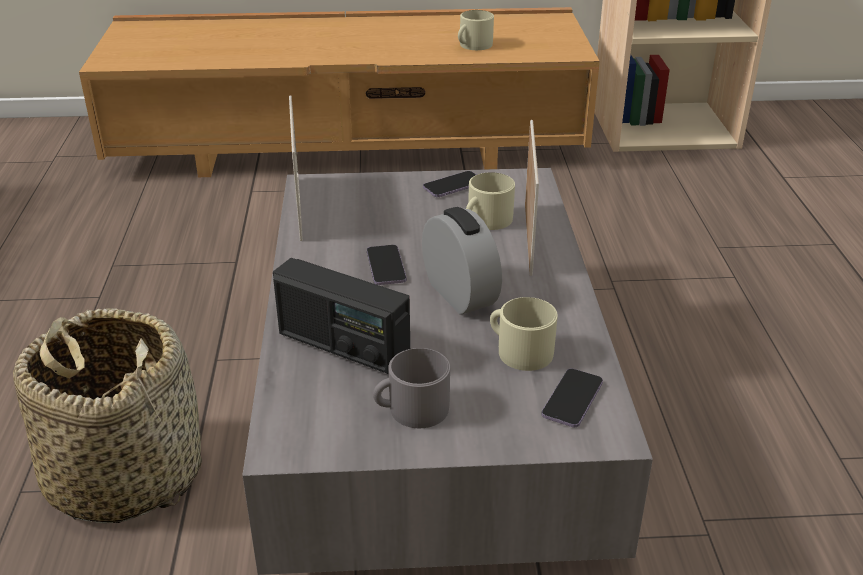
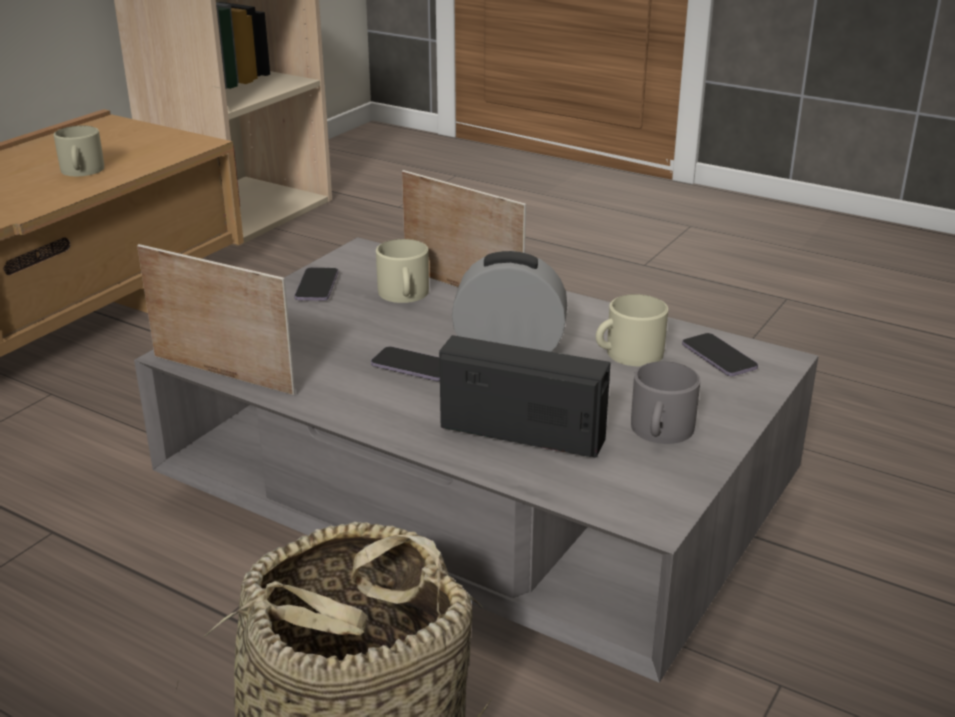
camera: 55 degrees left, 5 degrees down
(343, 346) = (522, 433): radio -> radio turned 135 degrees counterclockwise

